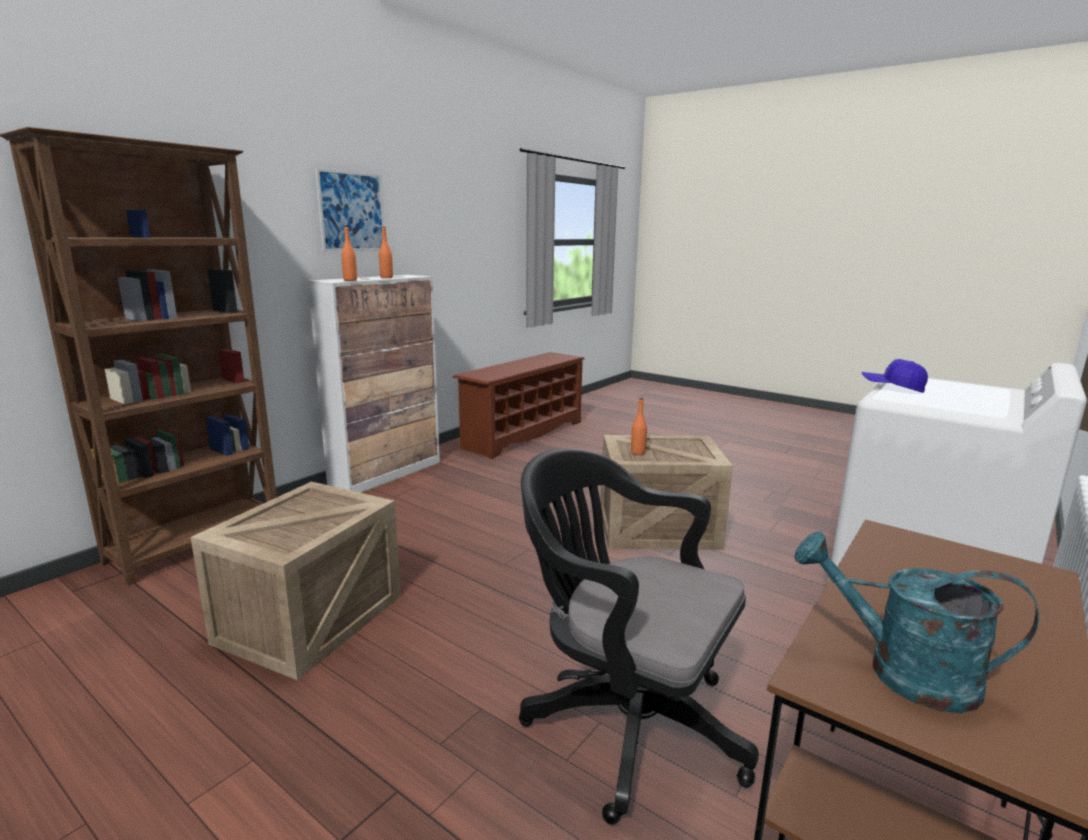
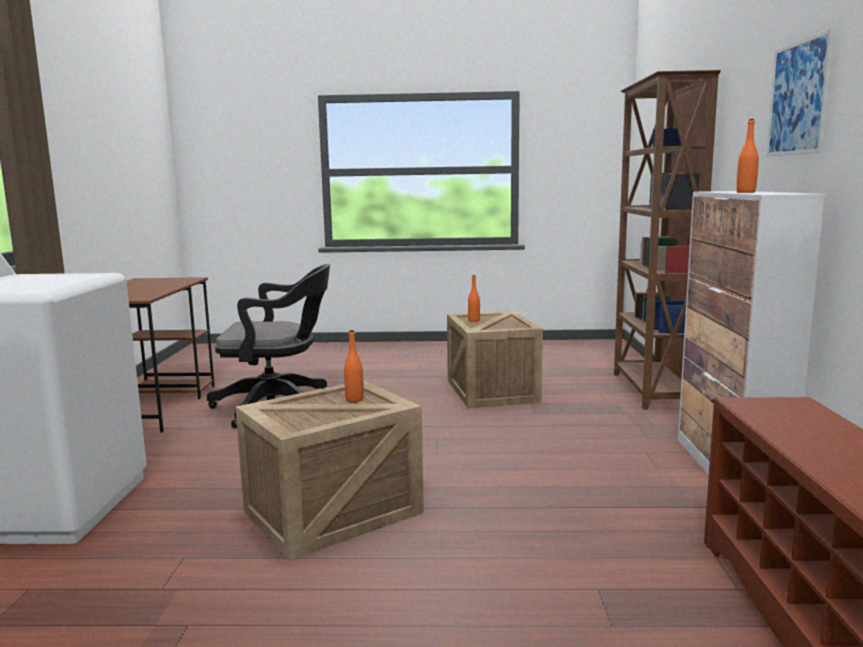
camera: 145 degrees right, 5 degrees down
(350, 280) = (715, 191): orange bottle -> orange bottle (474, 321)
(892, 388) = (76, 281): blue cap -> none
(902, 672) = (166, 281): turquoise watering can -> none

